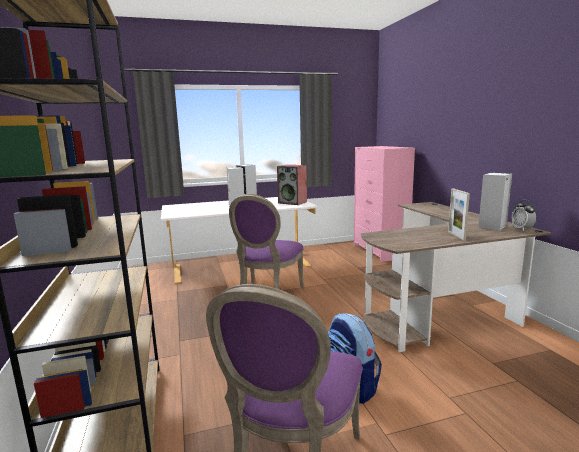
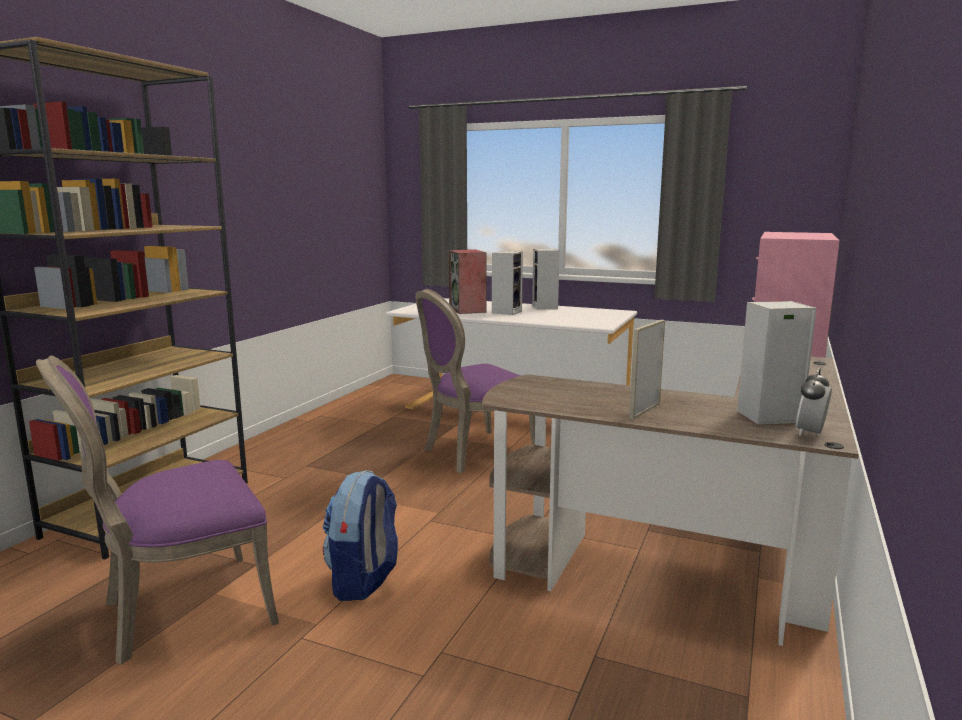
camera: 40 degrees right, 0 degrees up
(293, 202) = (593, 320): speaker -> speaker (468, 310)

